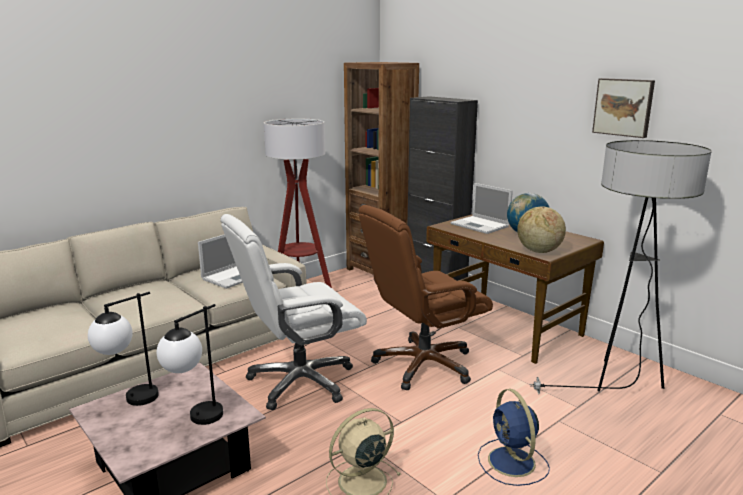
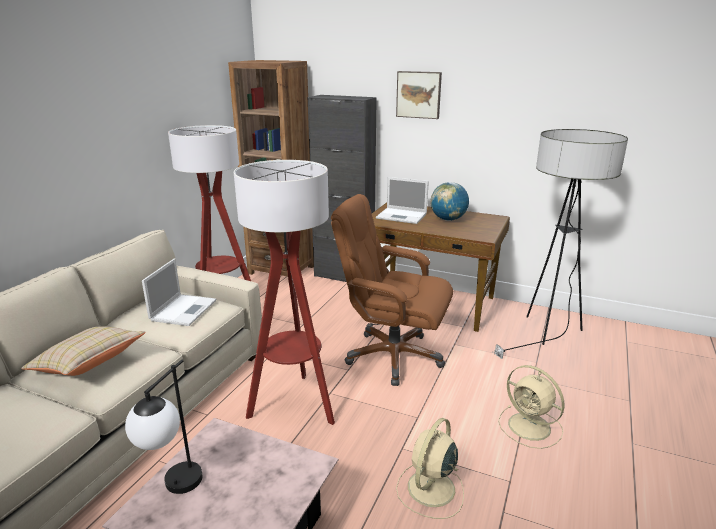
camera: 25 degrees left, 5 degrees up
(133, 300) = (88, 365): none -> beige pillow
(196, 421) = (272, 489): table lamp -> none
(300, 382) = (295, 404): white office chair -> floor lamp
(423, 365) = (392, 356): brown office chair -> brown office chair turned 75 degrees clockwise
(512, 463) = (531, 427): blue fan -> beige fan
(538, 251) = (475, 234): globe -> none
(623, 107) = (525, 100): picture -> picture (419, 94)

